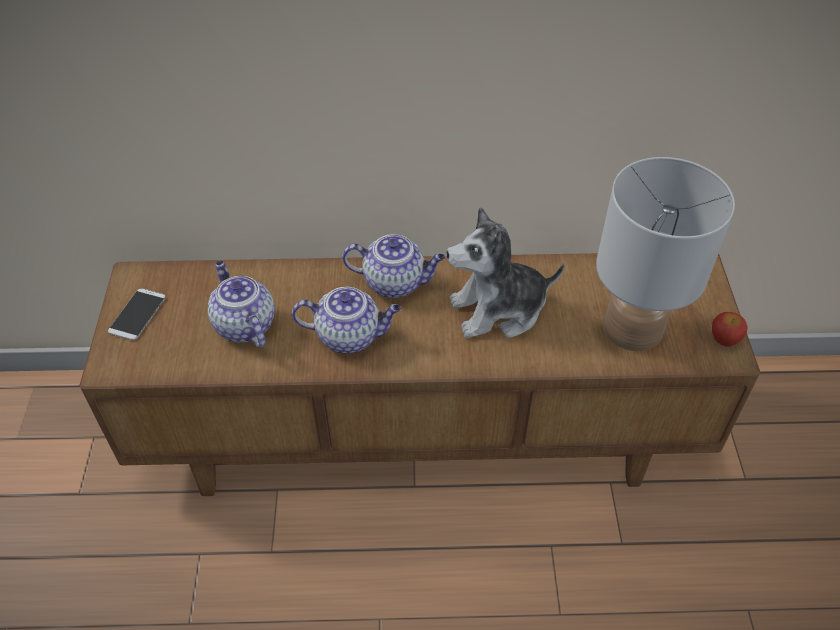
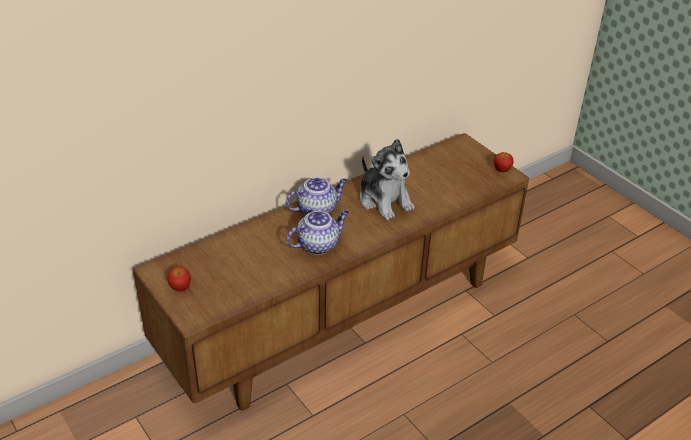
camera: 35 degrees left, 10 degrees down
(137, 314) = (180, 287): phone -> apple
(243, 325) = (252, 265): teapot -> none
(498, 310) = (384, 200): plush toy -> plush toy turned 75 degrees counterclockwise
(633, 328) = (457, 181): grey table lamp -> none

